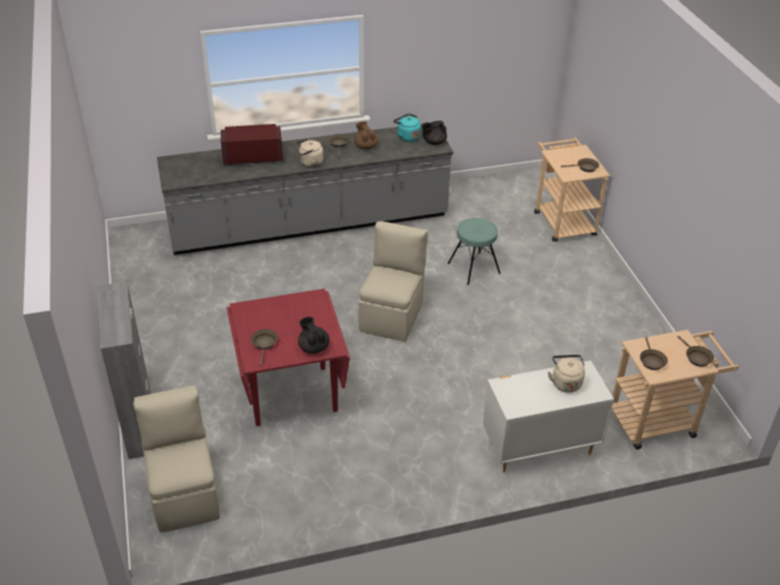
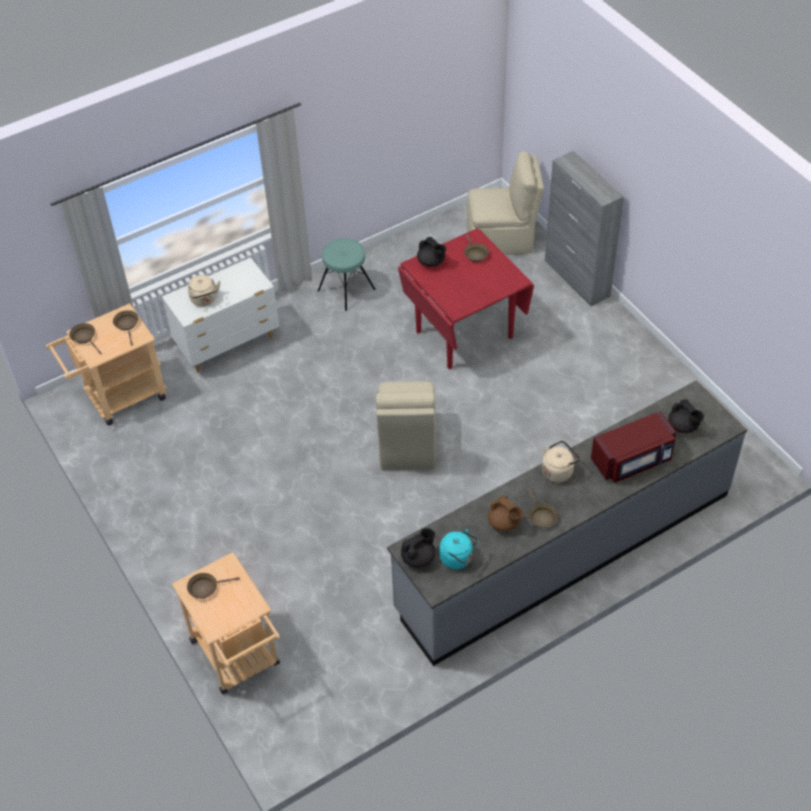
camera: 165 degrees right, 10 degrees up
(185, 494) = (501, 239): beige chair -> beige chair turned 60 degrees counterclockwise
(199, 167) = (683, 426): none -> black teapot
(473, 268) = (337, 536): turquoise stool -> turquoise stool (346, 290)

